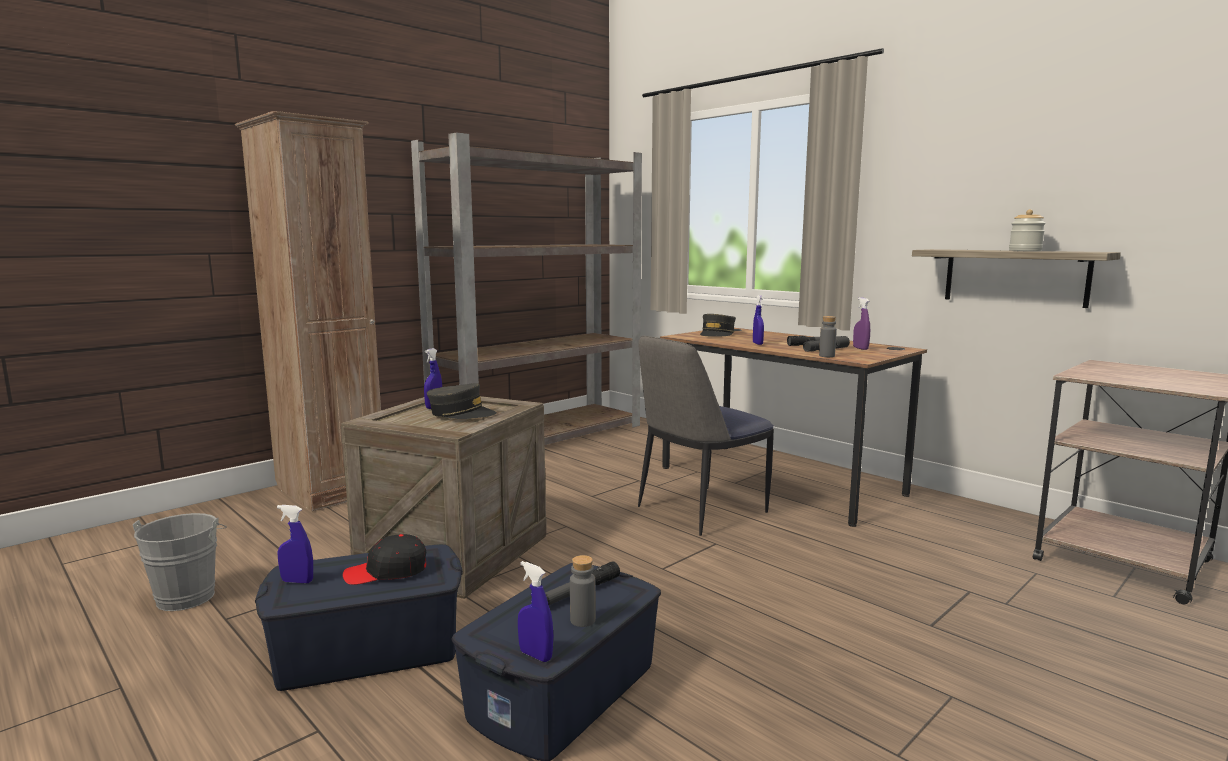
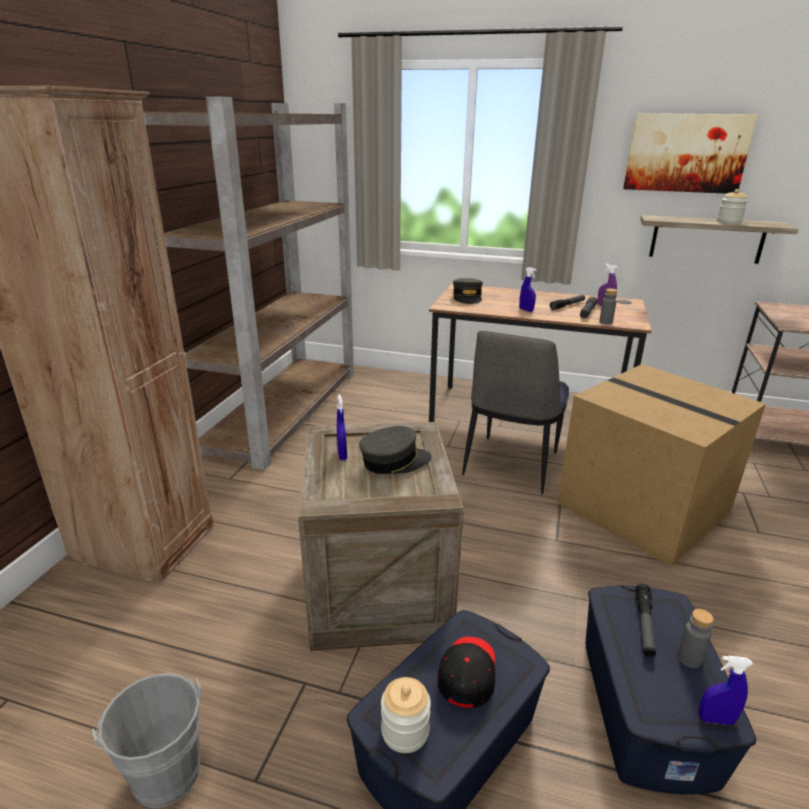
camera: 30 degrees left, 15 degrees up
(297, 581) = (405, 731): blue spray bottle -> jar
(386, 572) = (467, 673): black cap -> black cap turned 150 degrees clockwise
(800, 570) = (640, 507): none -> cardboard box
(976, 174) = (686, 153): none -> picture

